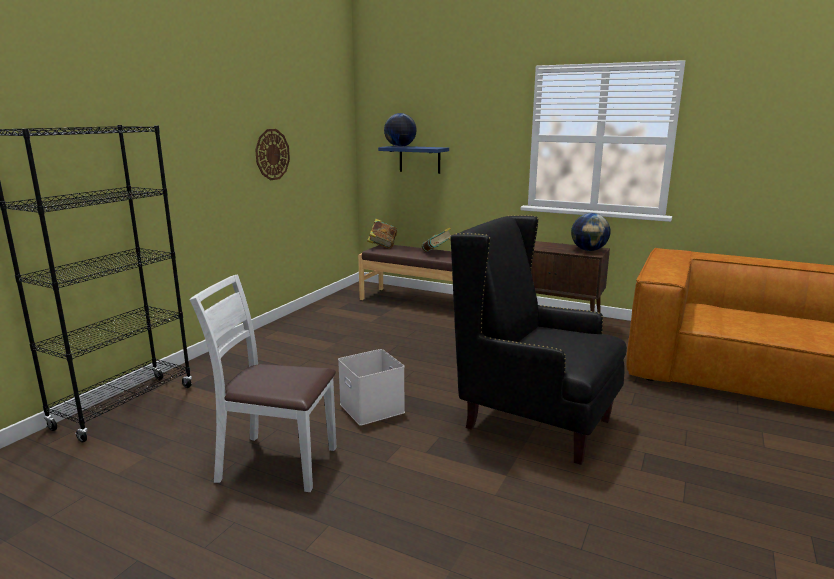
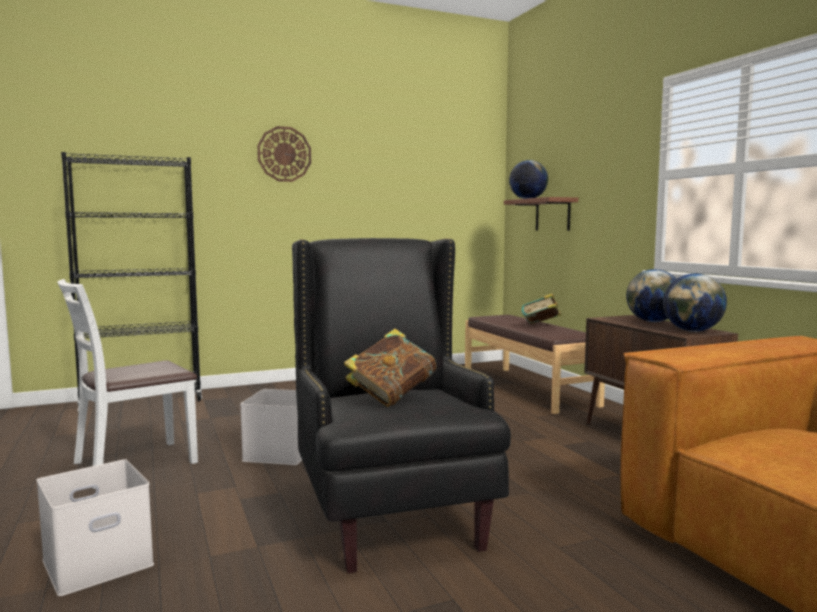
camera: 40 degrees right, 10 degrees down
(272, 154) = (369, 202): wall clock -> wall clock (284, 154)
(276, 463) = (134, 463): white chair -> white chair turned 90 degrees counterclockwise
(382, 246) = (501, 315): book -> book (391, 397)
(419, 159) = (552, 215): blue shelf -> brown shelf
(441, 538) = (96, 563): none -> white storage box
(550, 245) = (653, 321): none -> globe

